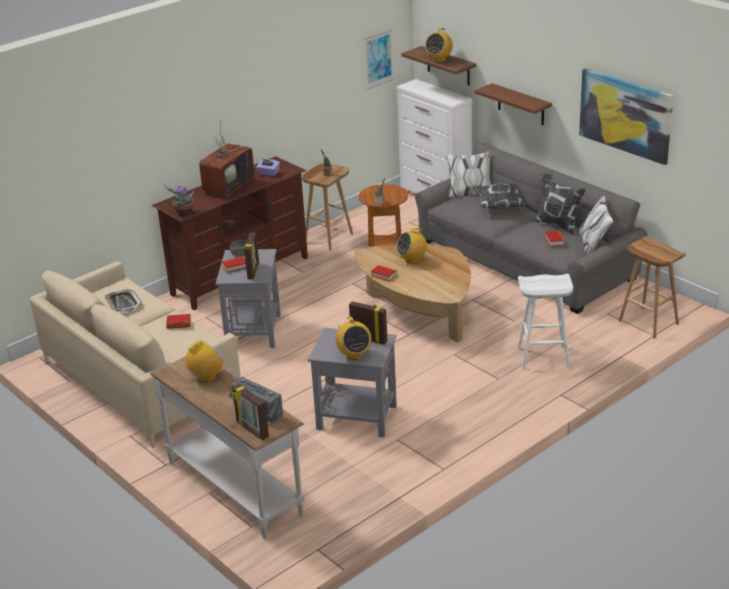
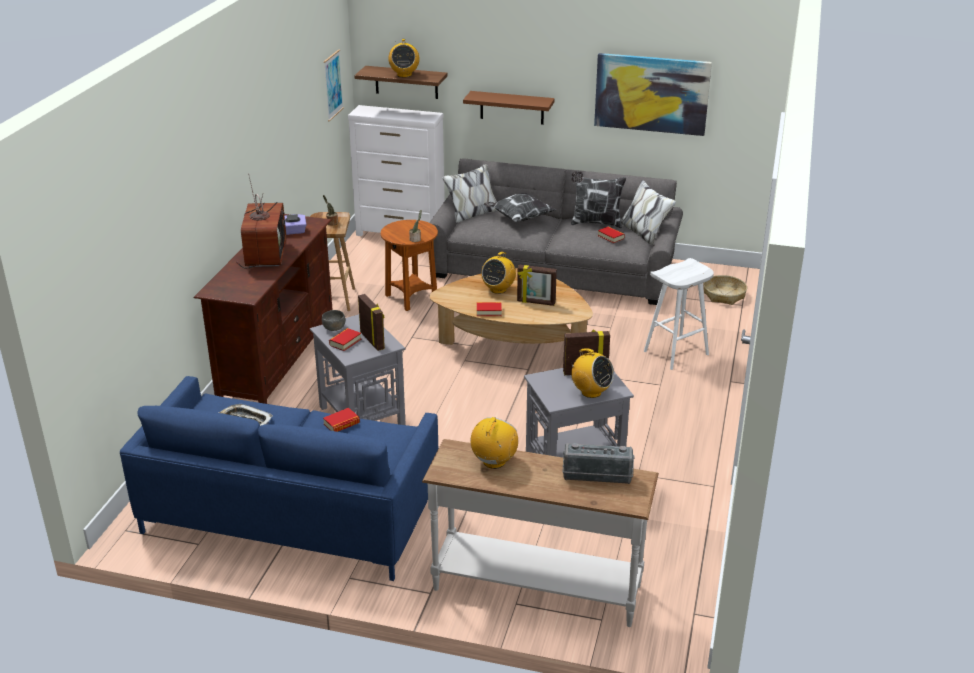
camera: 35 degrees left, 0 degrees up
(140, 381) = (290, 513): beige sofa -> blue sofa
(183, 213) = (248, 296): potted plant -> none
(252, 430) = (618, 499): picture frame -> picture frame (536, 302)
(647, 322) = (723, 295): brown stool -> basket

